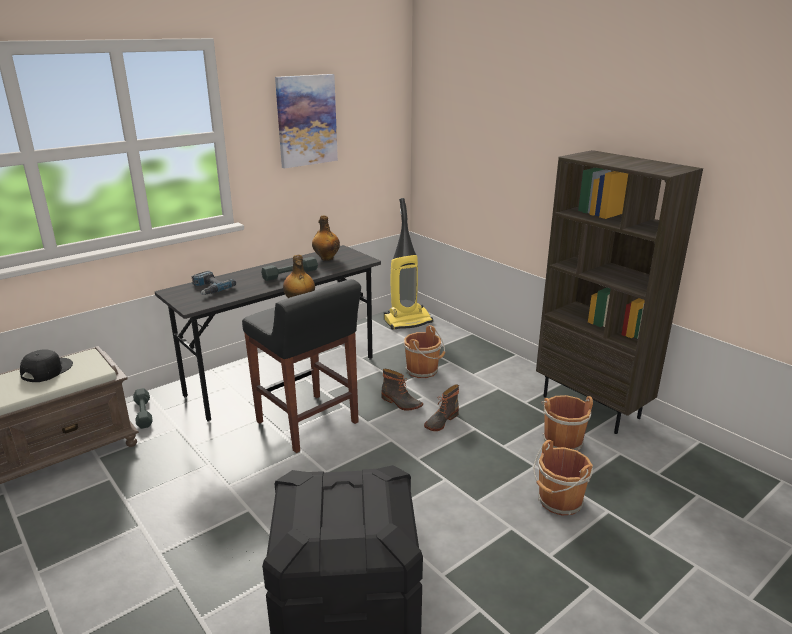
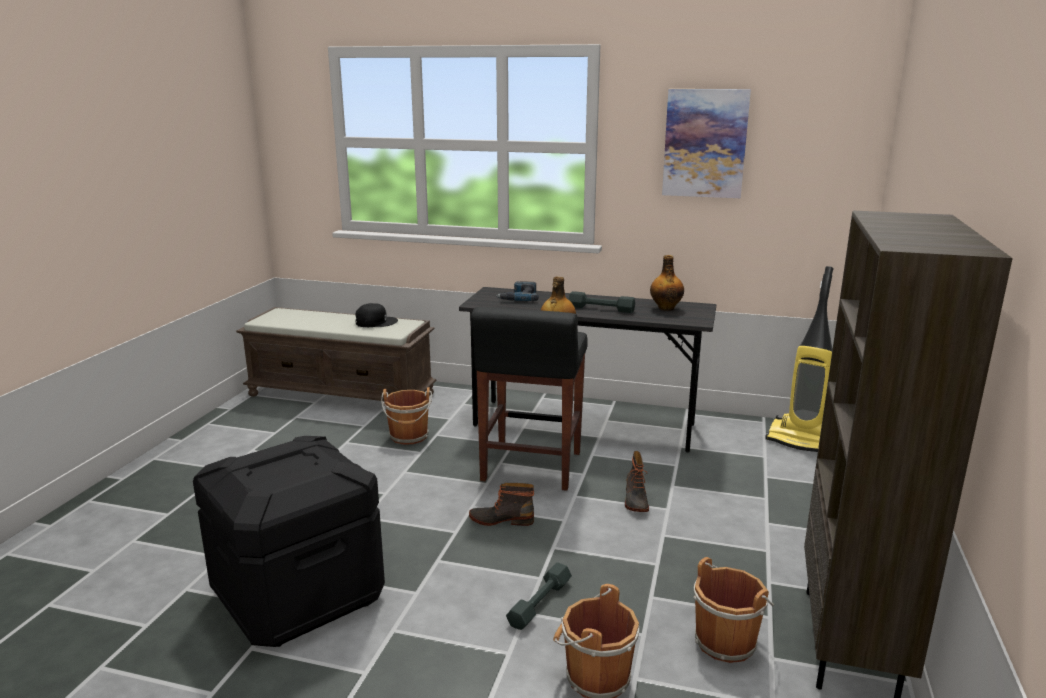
camera: 55 degrees right, 5 degrees down
(143, 413) = (451, 399): grey dumbbell -> grey dumbbell (540, 603)
(423, 371) = (717, 489): brown bucket -> brown bucket (409, 437)
(440, 421) = (638, 536): boot -> boot (501, 519)

